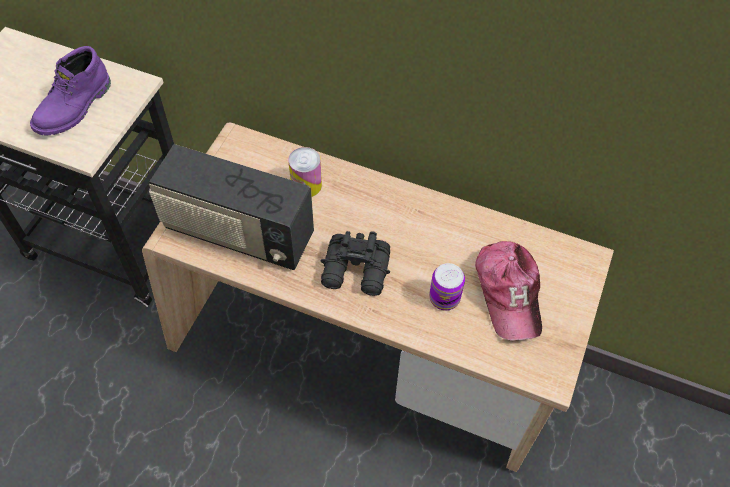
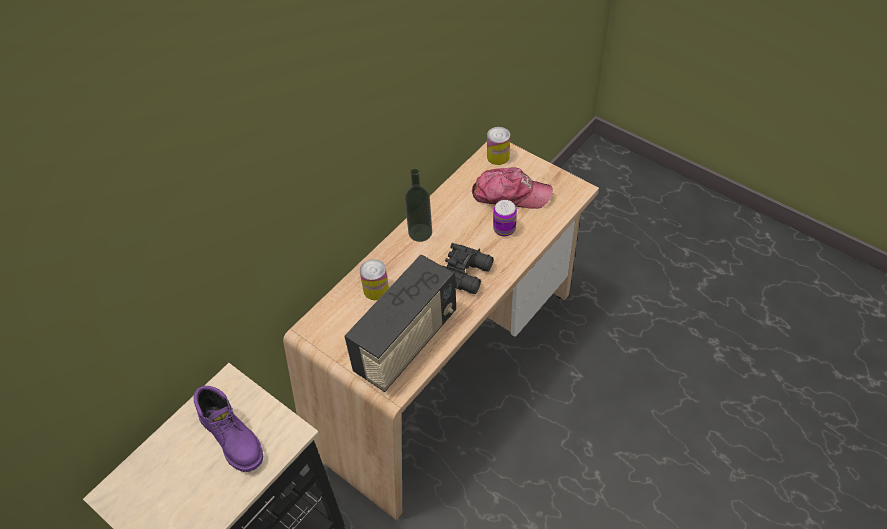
camera: 70 degrees left, 5 degrees down
(406, 207) = (420, 232): none -> bottle
(572, 263) = (498, 156): none -> can

